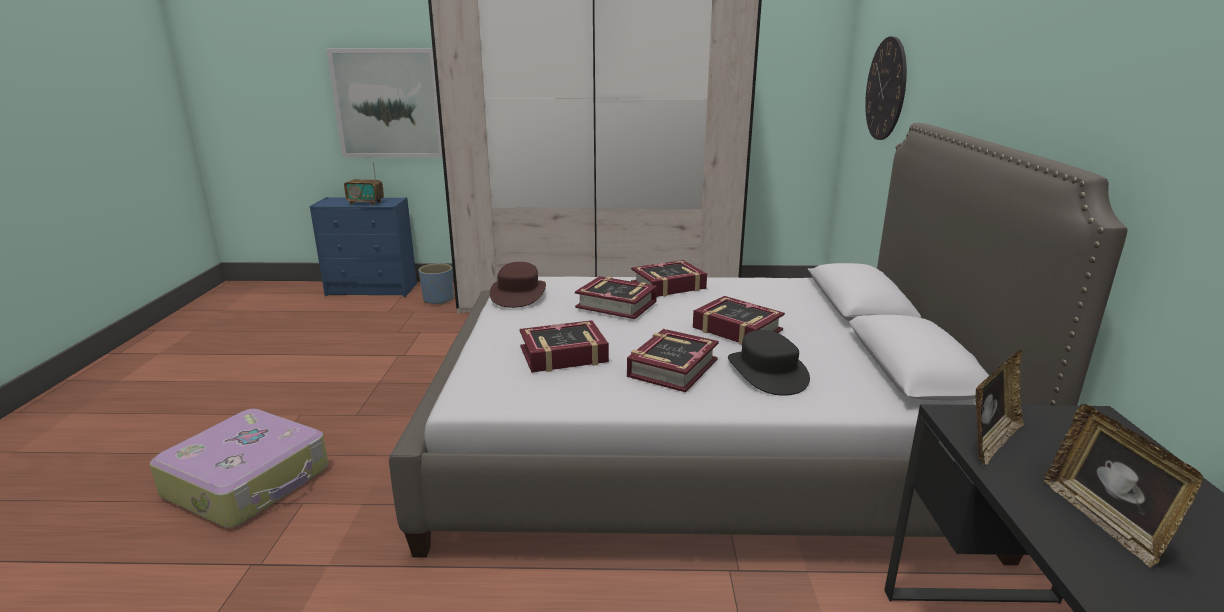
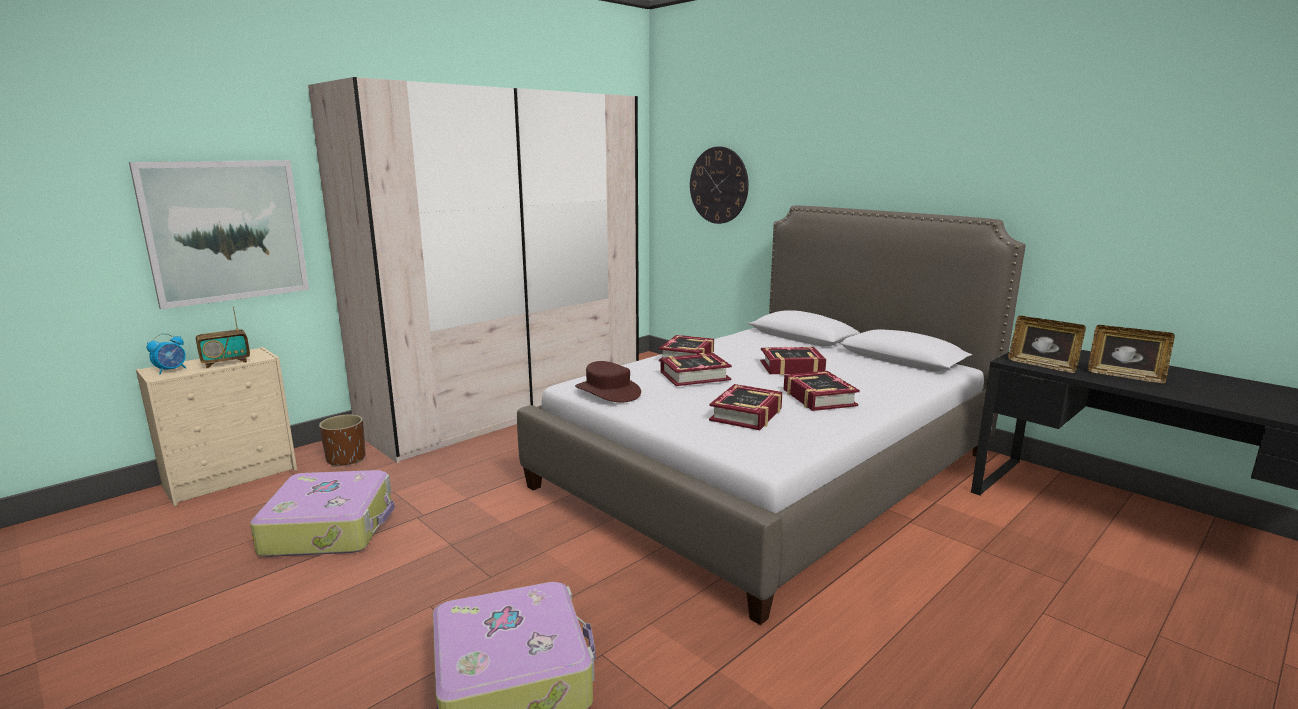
camera: 45 degrees left, 5 degrees down
(335, 201) = (171, 370): none -> alarm clock
(353, 341) = (330, 527): none -> suitcase
(373, 289) = (233, 477): blue dresser -> beige dresser
(438, 299) = (346, 459): blue planter -> brown planter
(767, 372) = (861, 382): black hat -> none
(990, 442) = (1042, 365): picture frame -> picture frame turned 135 degrees clockwise

